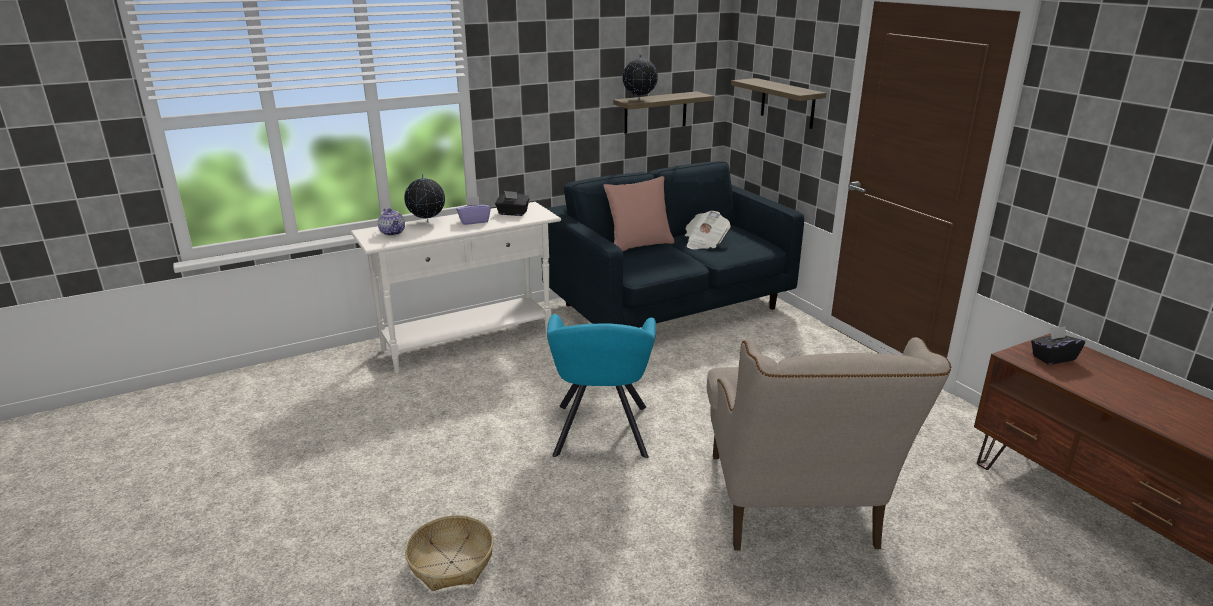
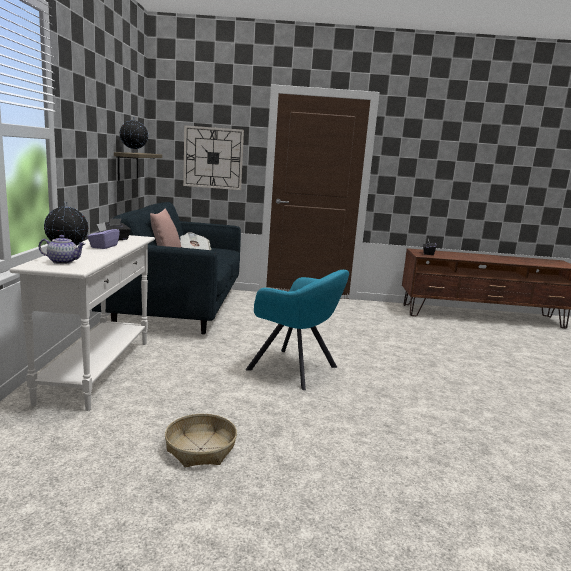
camera: 60 degrees left, 10 degrees down
(451, 562) = (394, 459): basket -> basket (201, 449)
(787, 103) = (213, 158): shelf -> wall clock
(794, 513) = (418, 355): beige armchair -> none

